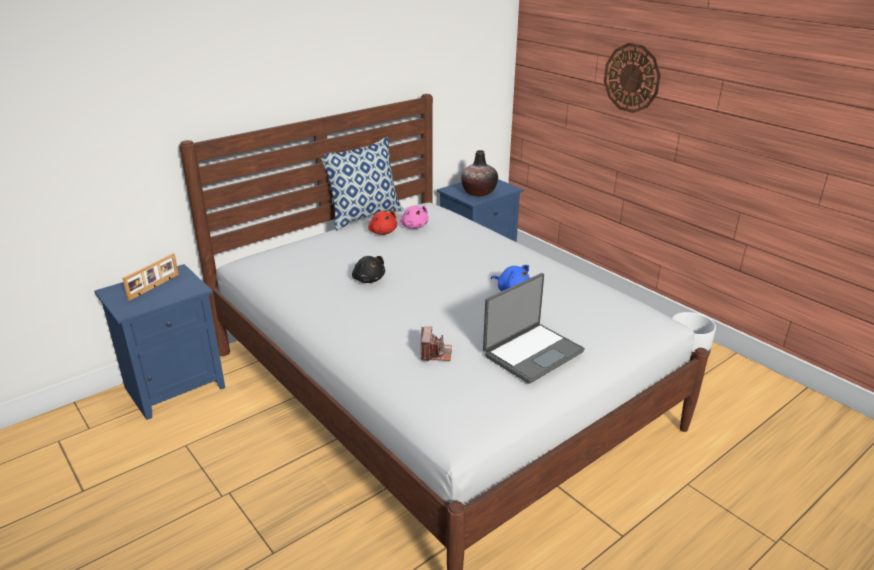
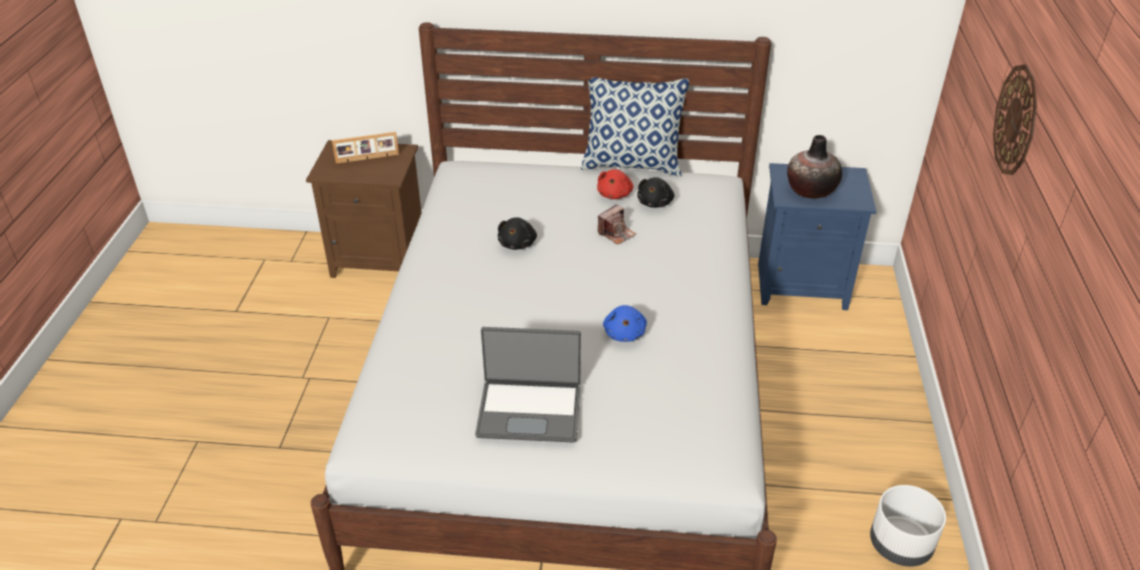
camera: 45 degrees right, 10 degrees up
(176, 386) = (380, 259): blue nightstand -> brown nightstand
(414, 226) = (655, 202): pink plush toy -> black plush toy
(435, 353) = (453, 355): camera -> camera (616, 233)

